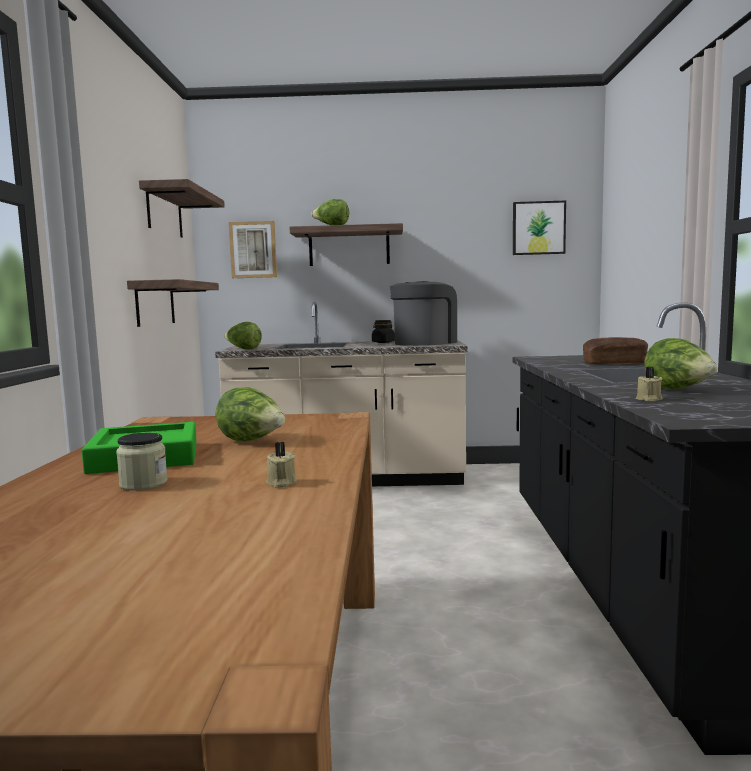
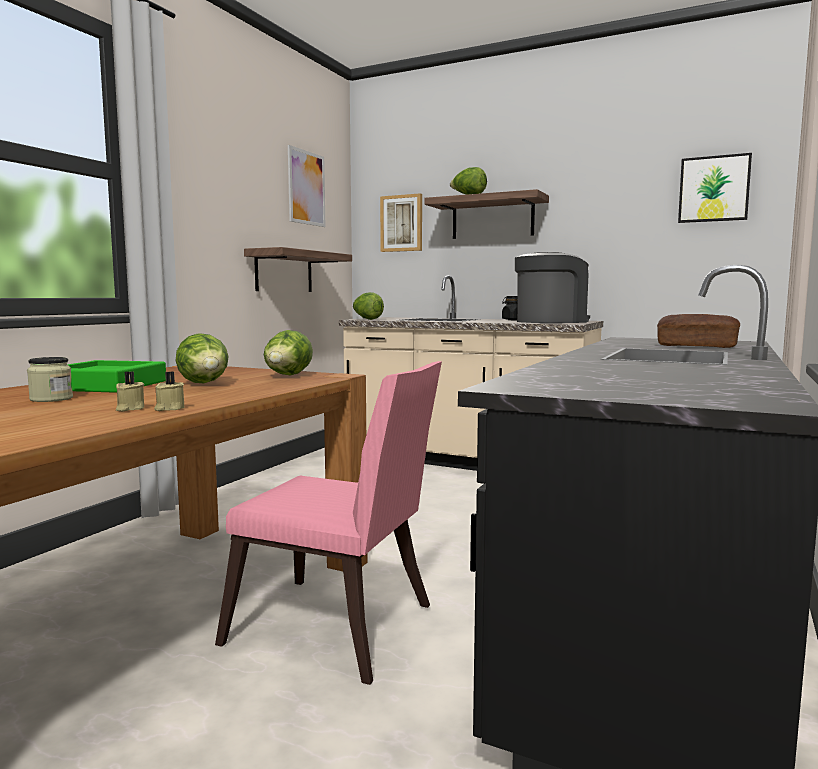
camera: 25 degrees right, 0 degrees up
(164, 212) = (306, 188): shelf -> picture
(426, 665) = (339, 630): none -> pink chair
(648, 399) = (565, 371): beige candle -> beige candle (169, 409)
(679, 390) = (645, 368): lettuce -> lettuce (288, 376)

